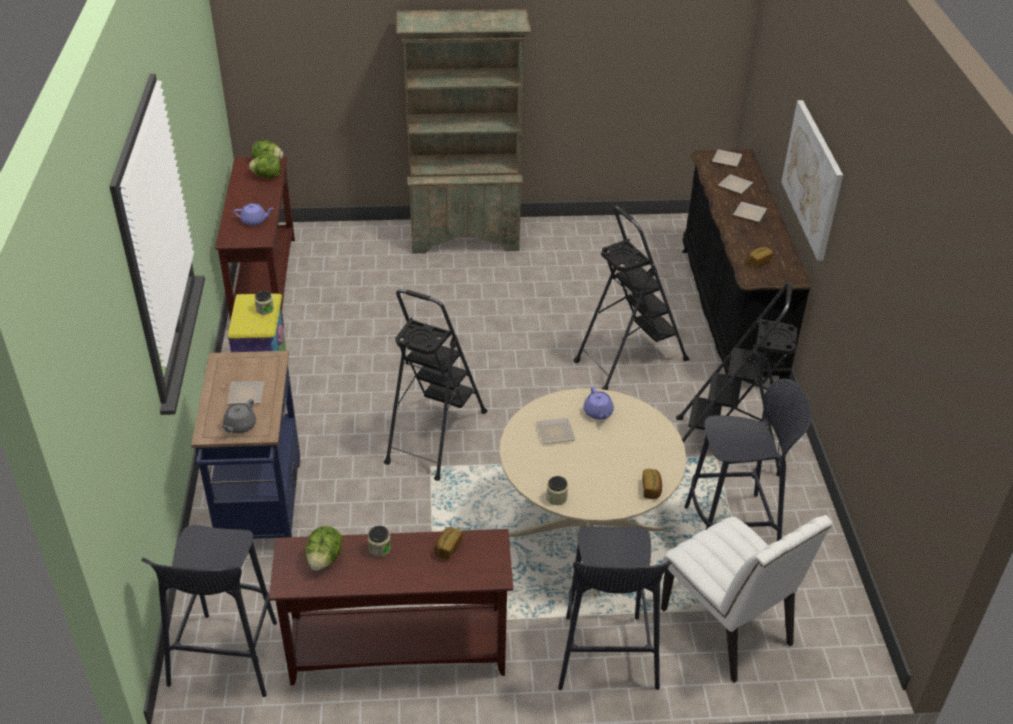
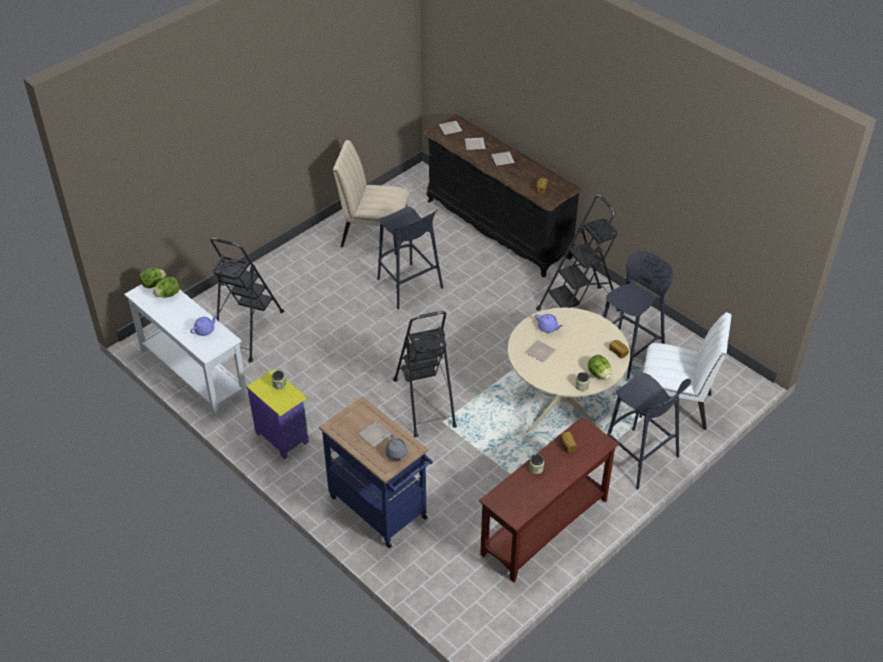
camera: 40 degrees left, 5 degrees up
(227, 657) = (464, 594): grey stool -> grey stool (408, 286)
(264, 282) = (193, 374): brown console table -> white console table
(324, 559) = (517, 492): lettuce -> lettuce (599, 374)
(465, 236) = (285, 265): green bookcase -> none
(584, 255) = (374, 237): none -> beige chair
(629, 360) = (475, 290): step ladder -> step ladder (248, 331)
(813, 178) = (553, 123): picture -> none

